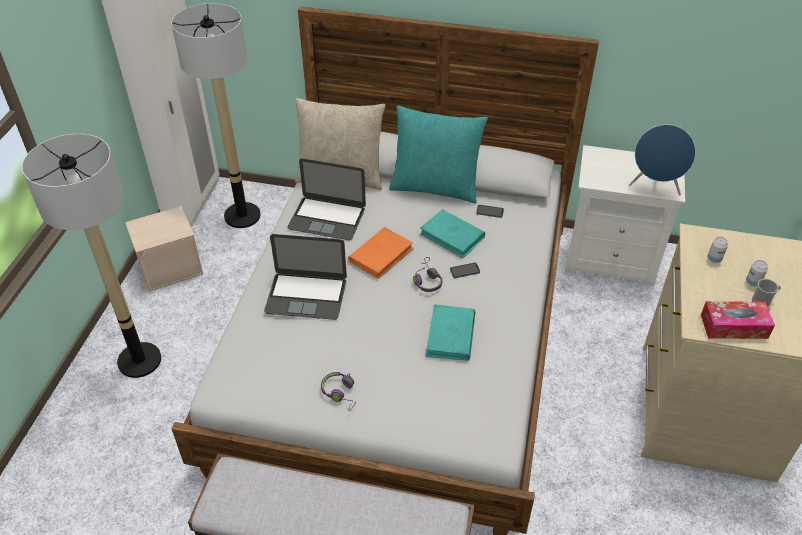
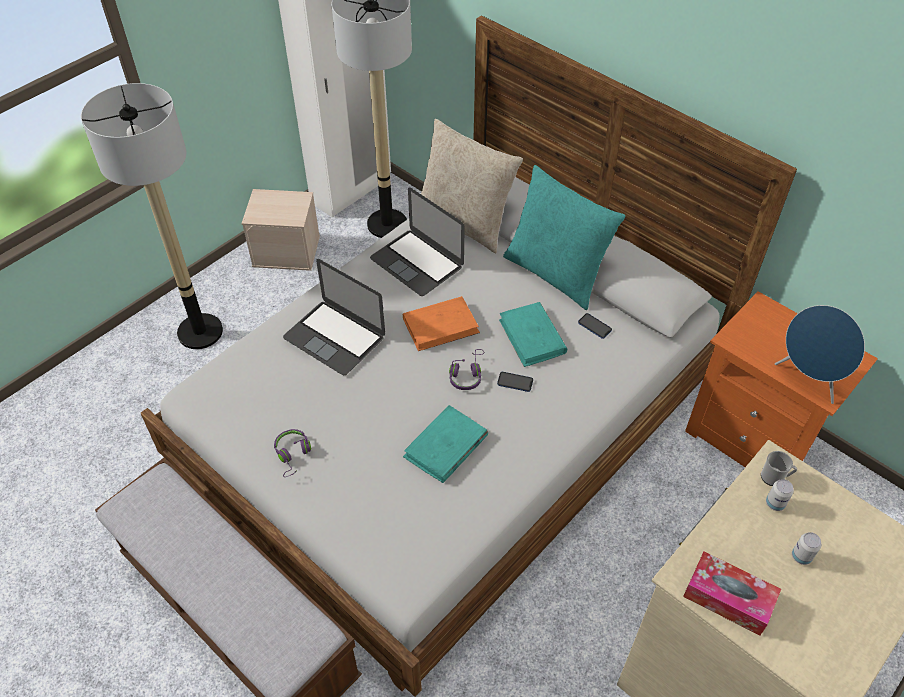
camera: 30 degrees right, 5 degrees up
(611, 258) = (753, 439): white nightstand -> orange nightstand
(763, 301) = (794, 586): mug -> mug (774, 477)

